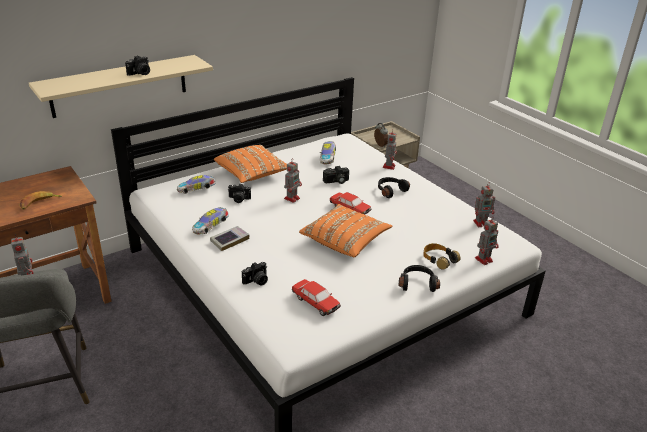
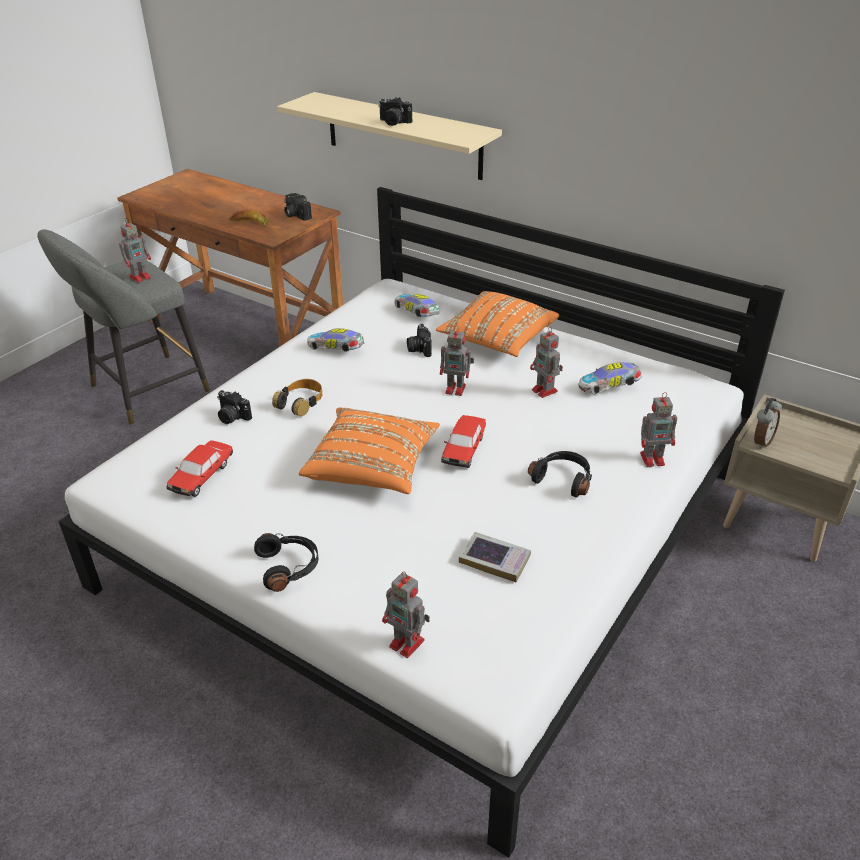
camera: 70 degrees right, 5 degrees up
(229, 240) = (313, 371): book -> book (494, 560)
(336, 181) = (538, 414): camera -> camera (295, 215)
(439, 259) = (375, 582): headphones -> headphones (300, 402)
(481, 223) = (538, 621): toy robot -> toy robot (545, 391)

